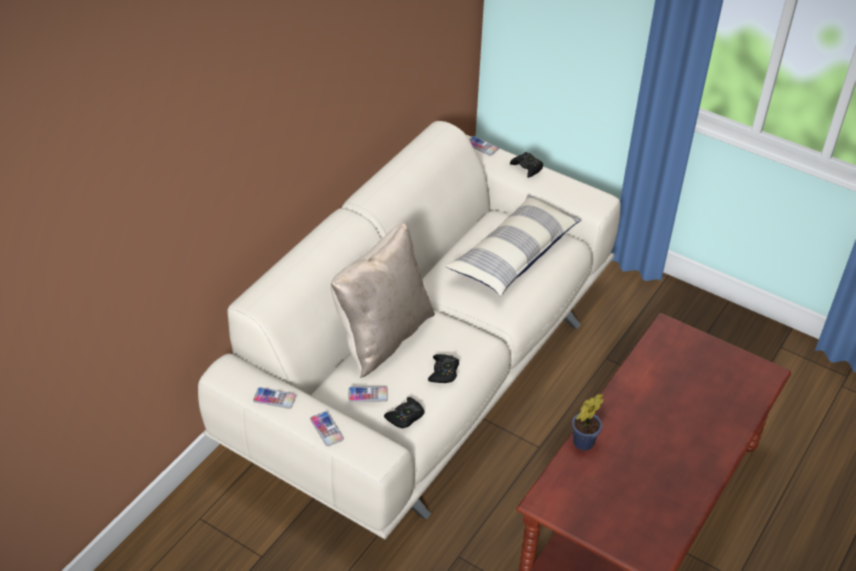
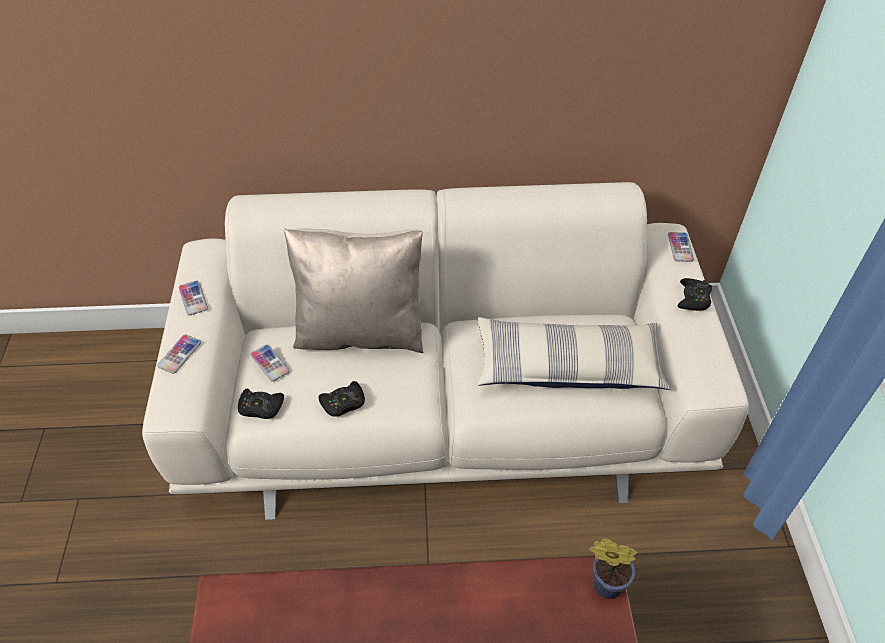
camera: 55 degrees right, 5 degrees up
(581, 444) = (335, 587): potted plant -> potted plant (603, 584)

